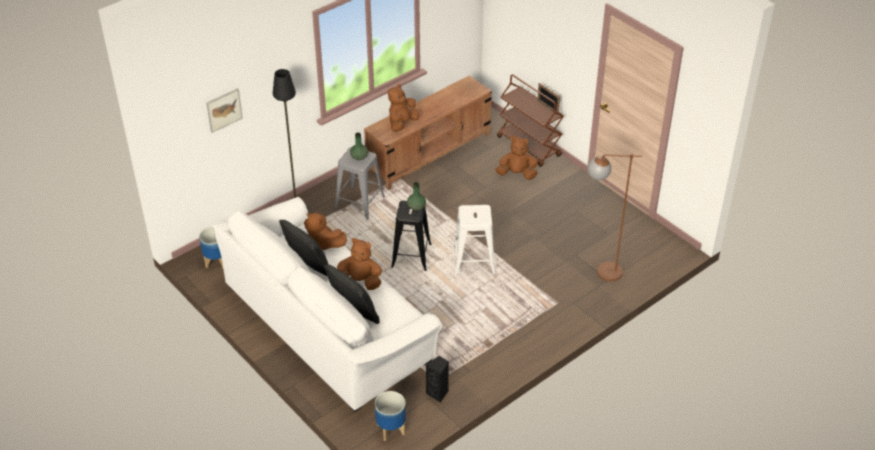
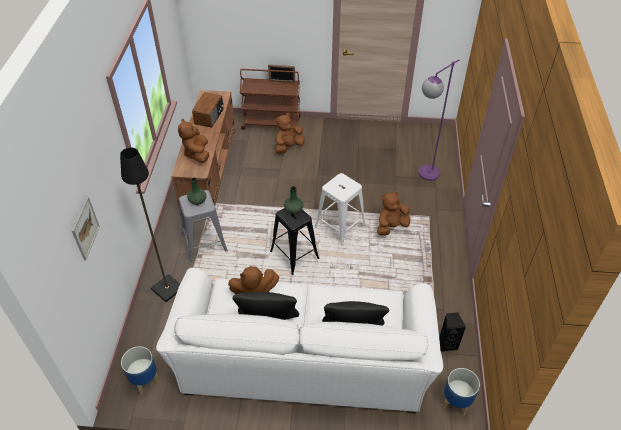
camera: 45 degrees left, 5 degrees up
(360, 281) = (322, 301): brown plush toy -> brown plush toy (391, 226)
(448, 101) = (209, 116): none -> radio
(600, 272) = (423, 177): brown floor lamp -> purple floor lamp

